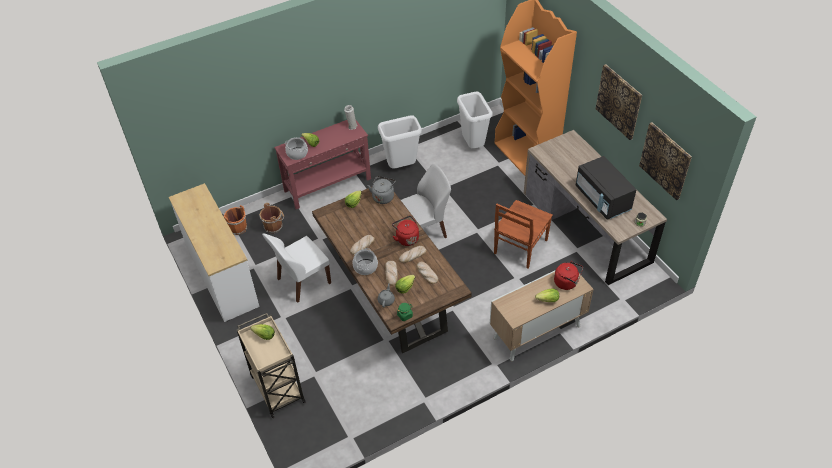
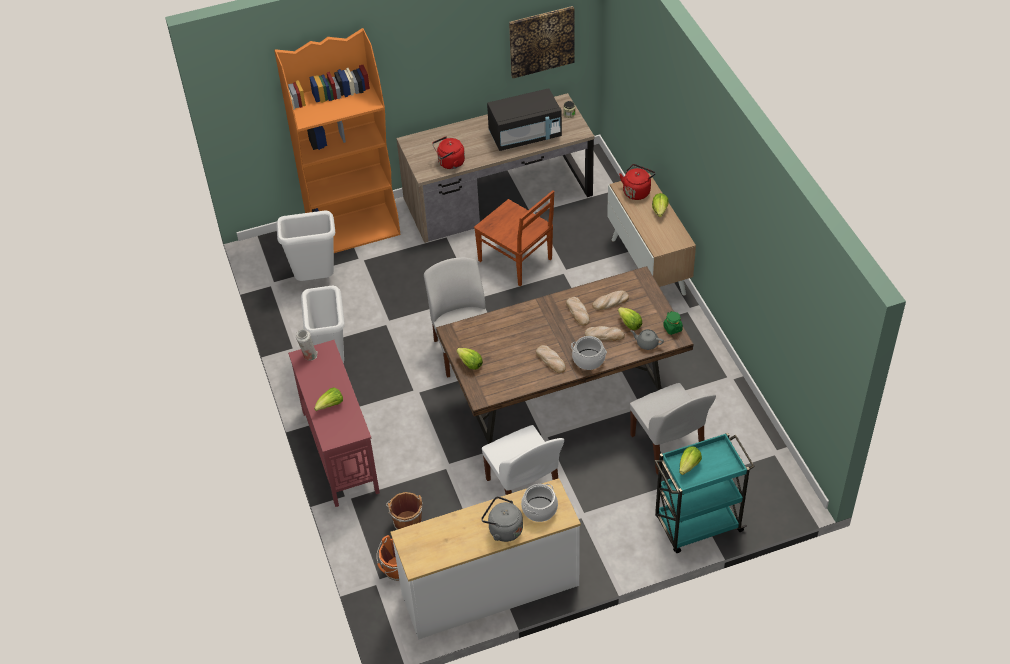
camera: 80 degrees left, 0 degrees up
(277, 387) = (697, 525): beige cart -> turquoise cart
(297, 153) = (348, 423): cooking pot -> cooking pot (539, 509)
(349, 362) = (668, 447): none -> white chair
(383, 196) = (466, 332): grey kettle -> grey kettle (503, 529)
(406, 238) = (547, 315): red kettle -> red kettle (449, 163)
(619, 101) = (454, 44): picture -> none

